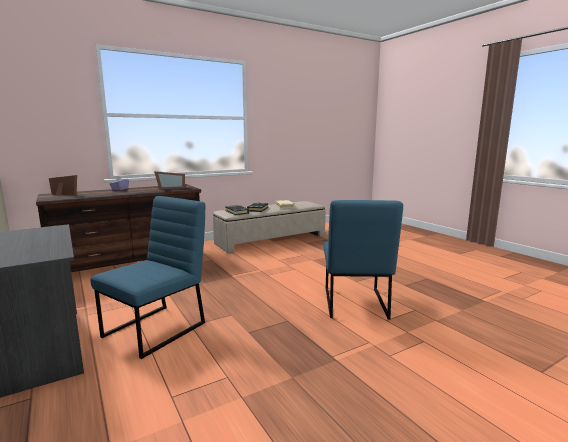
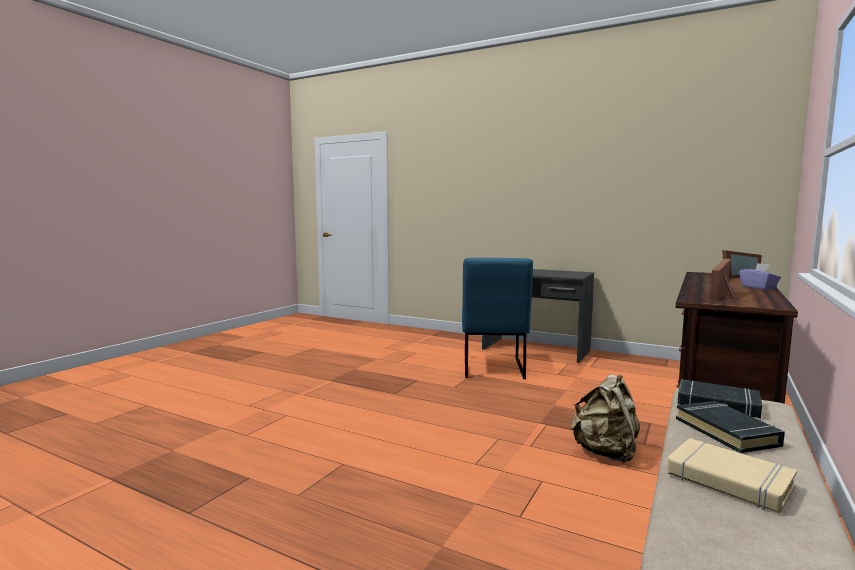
camera: 150 degrees right, 5 degrees down
(235, 261) = (605, 453): none -> beige backpack
(354, 304) = (330, 425): blue chair -> none

